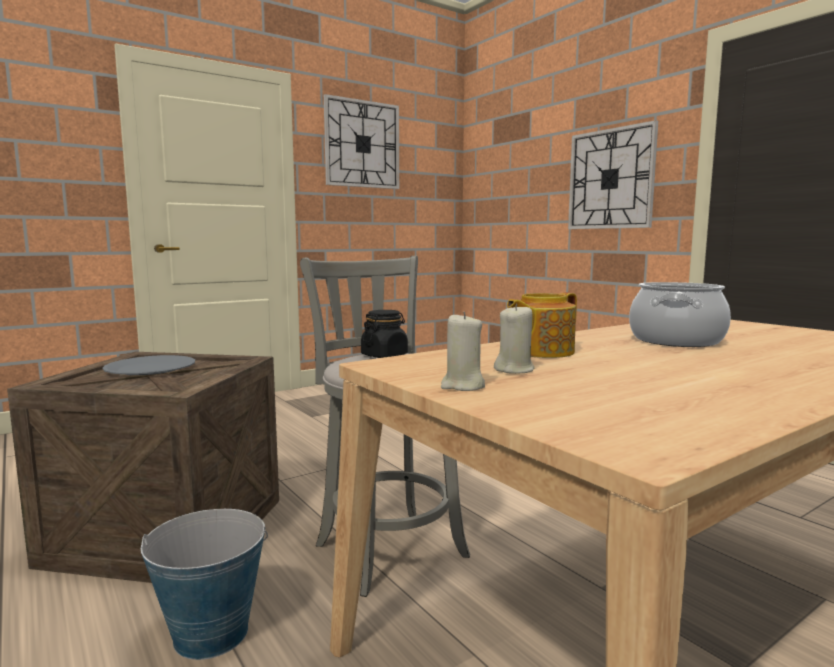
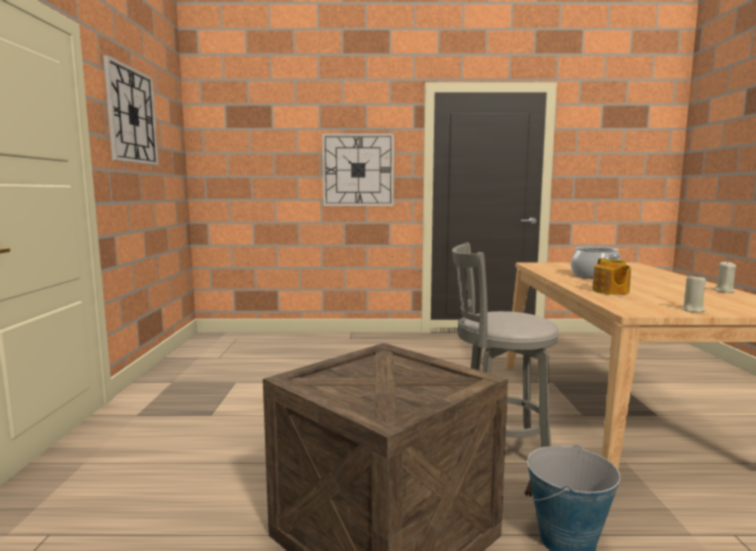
camera: 55 degrees left, 0 degrees up
(150, 368) = (367, 380): grey plate -> none
(384, 355) = (494, 316): black jar -> none
(514, 370) = (657, 300): beige candle -> beige candle (723, 291)

